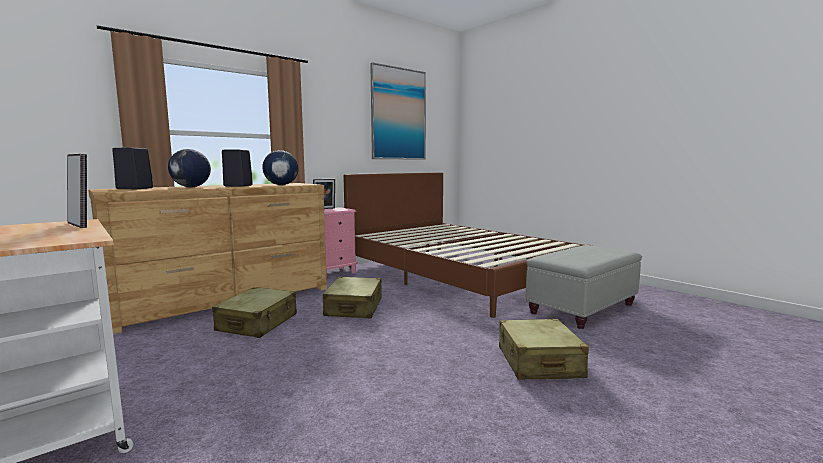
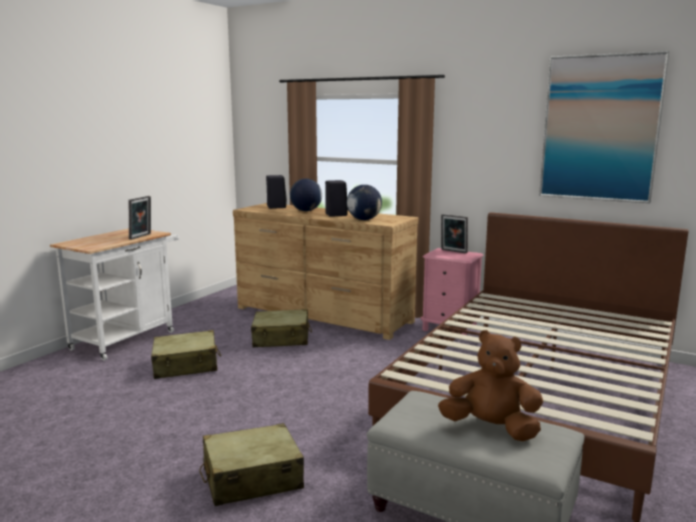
camera: 70 degrees right, 5 degrees up
(354, 307) = (345, 363): beige suitcase -> beige suitcase (186, 365)
(586, 252) = (491, 428): none -> brown plush toy

